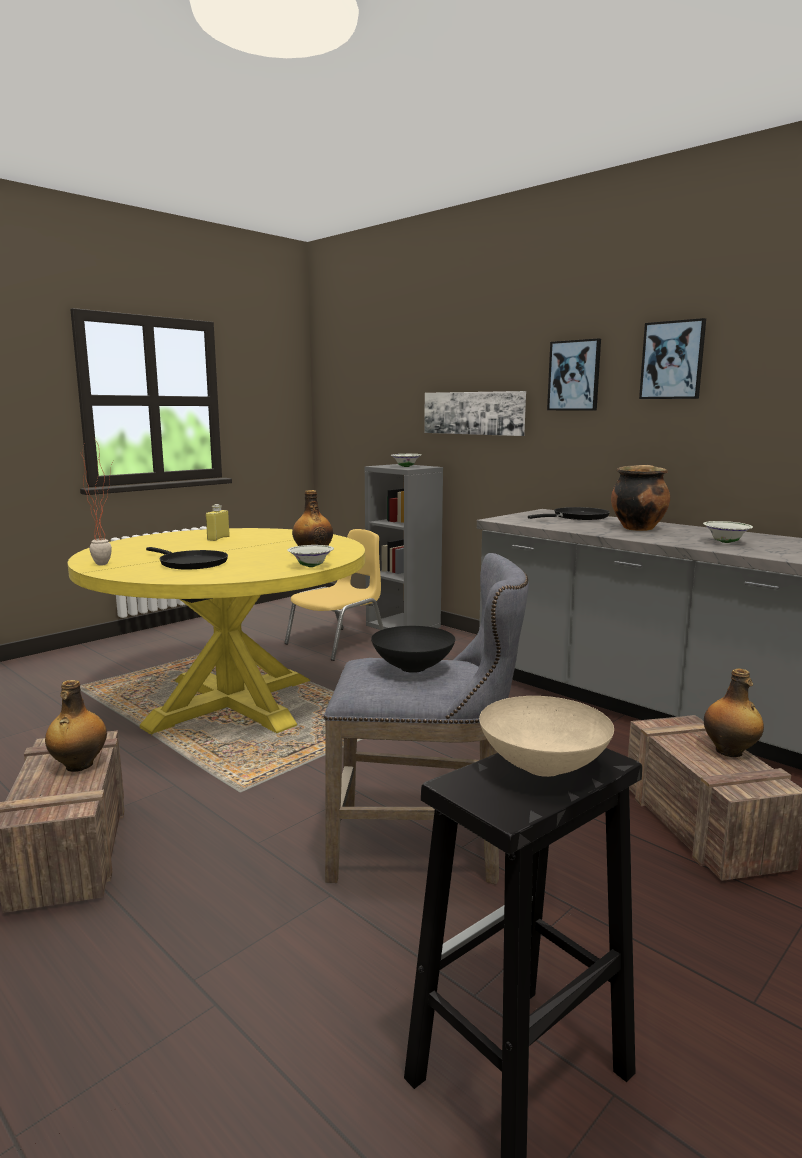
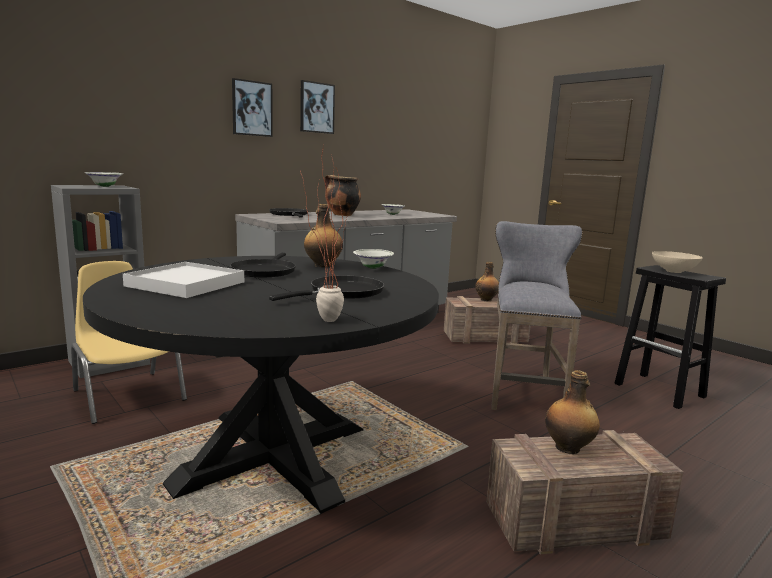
camera: 85 degrees left, 0 degrees up
(218, 538) = (186, 284): yellow bottle -> white tray
(231, 703) = (273, 456): yellow dining table -> black dining table
(275, 546) = (264, 271): none -> black frying pan
(412, 667) = (537, 287): black bowl -> none
(474, 413) = (152, 131): picture -> none

